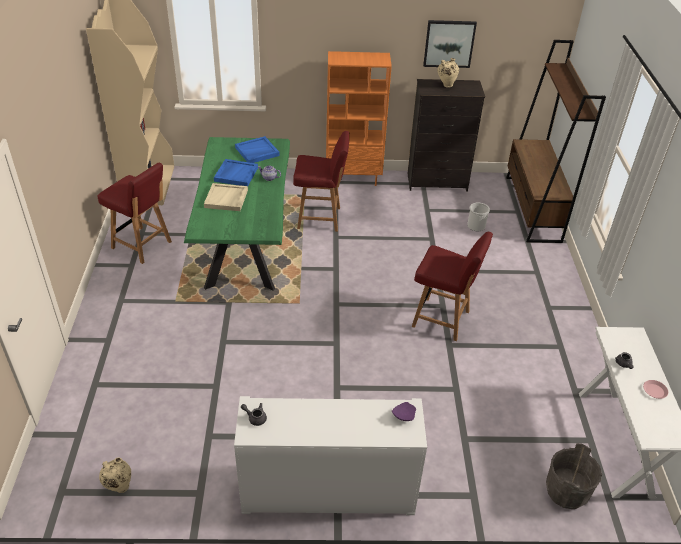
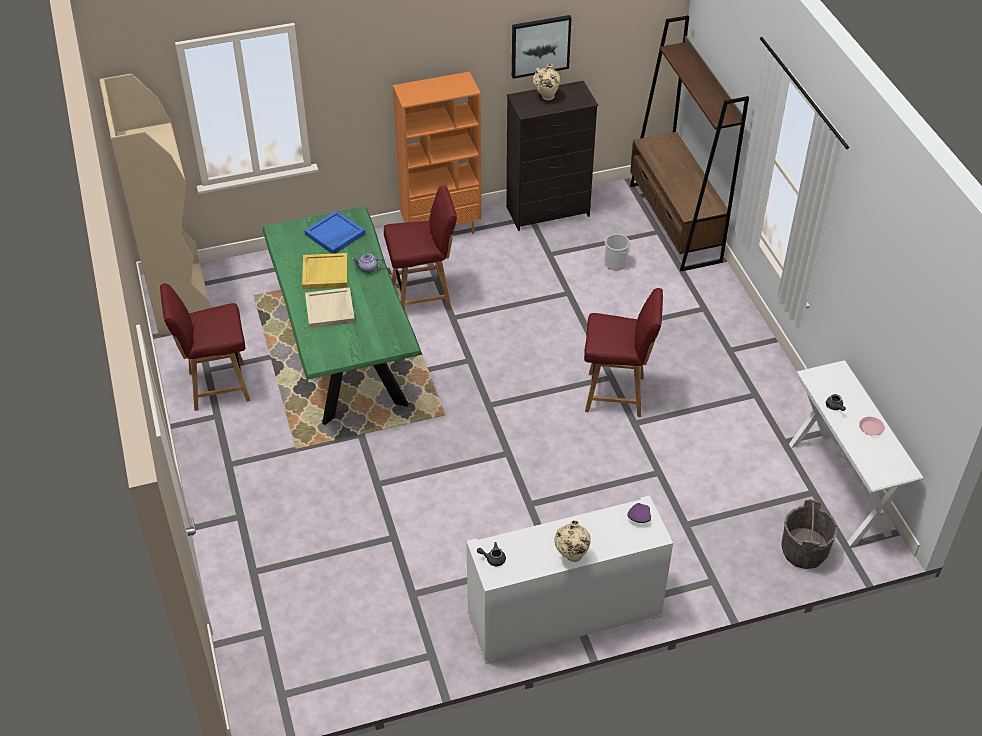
camera: 15 degrees left, 5 degrees up
(119, 487) = (342, 673): beige vase -> beige vase (571, 557)
(142, 245) = (217, 386): red chair -> red chair turned 150 degrees clockwise
(236, 174) = (324, 272): blue tray -> yellow tray

